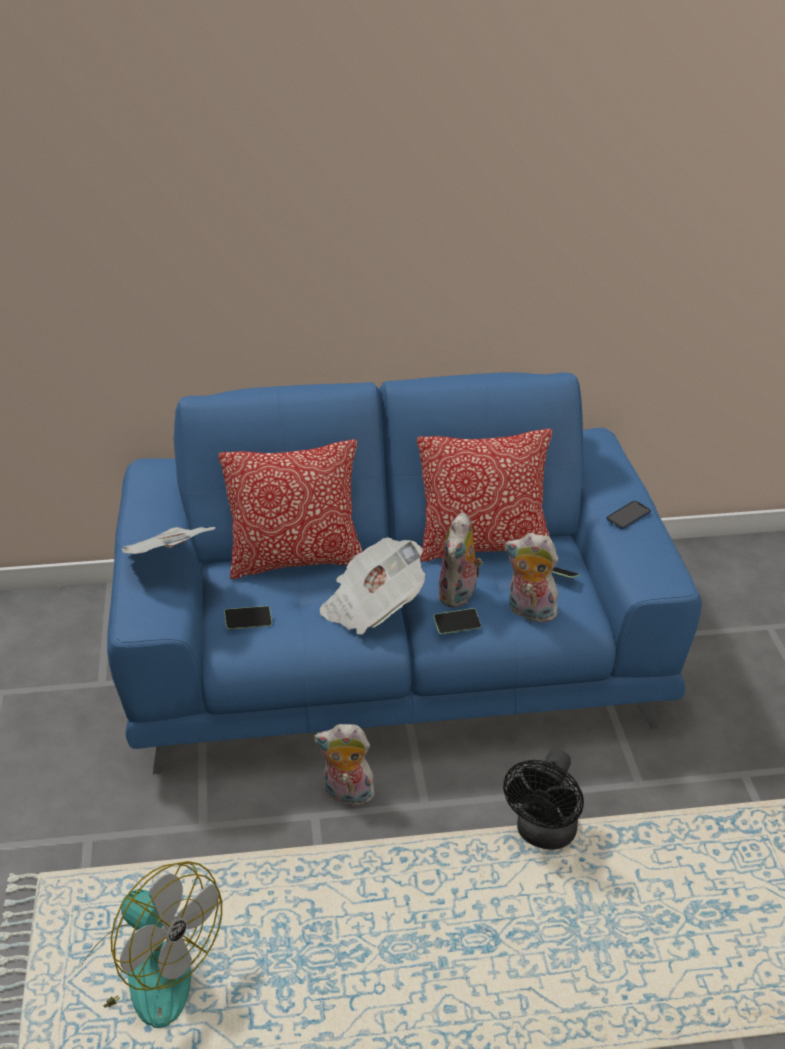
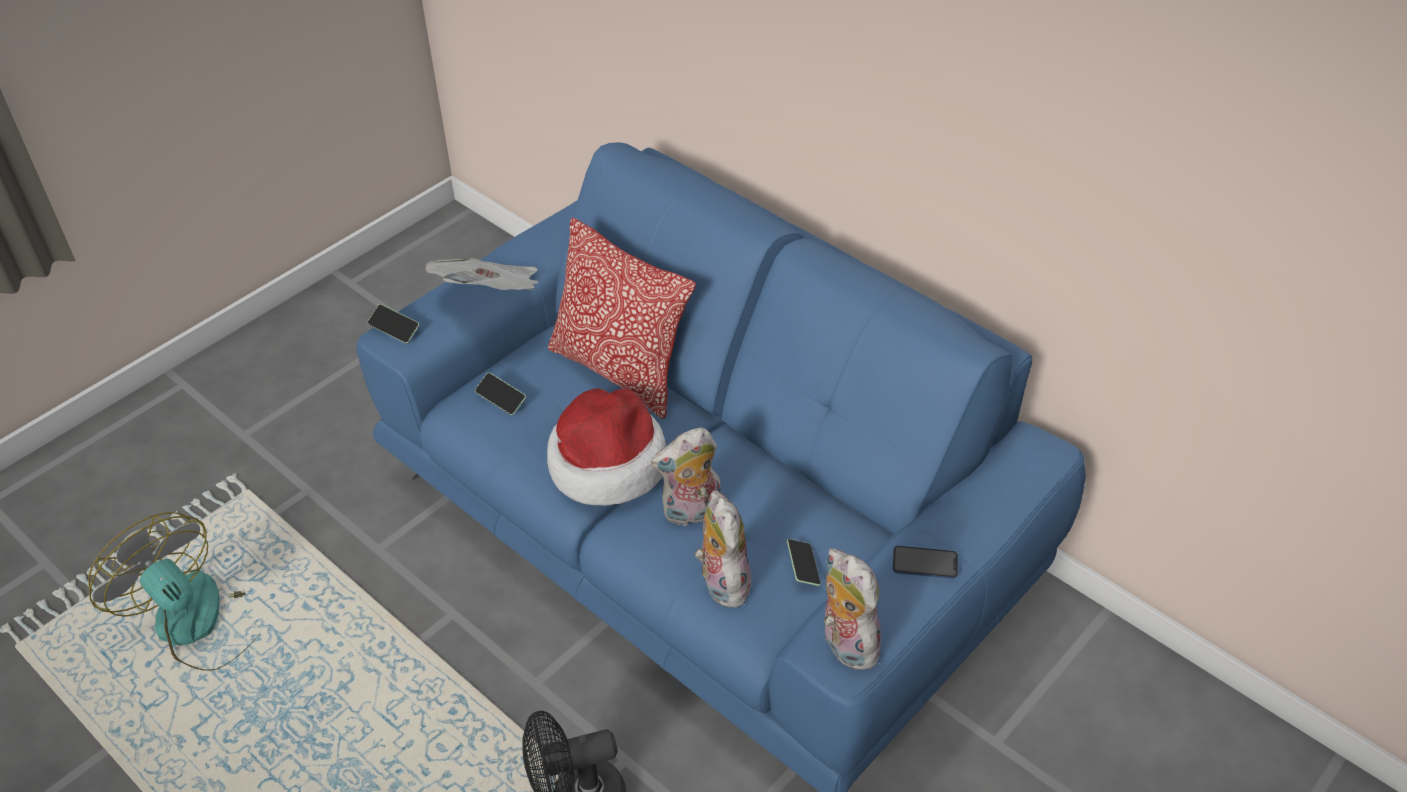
camera: 50 degrees right, 10 degrees up
(145, 973) = (201, 623): fan -> fan turned 135 degrees clockwise
(347, 795) = (495, 619): plush toy -> plush toy (844, 644)
(372, 607) = (606, 463): newspaper -> hat
(457, 626) = (640, 540): phone -> phone (394, 329)
(483, 546) = (789, 483): pillow -> none

